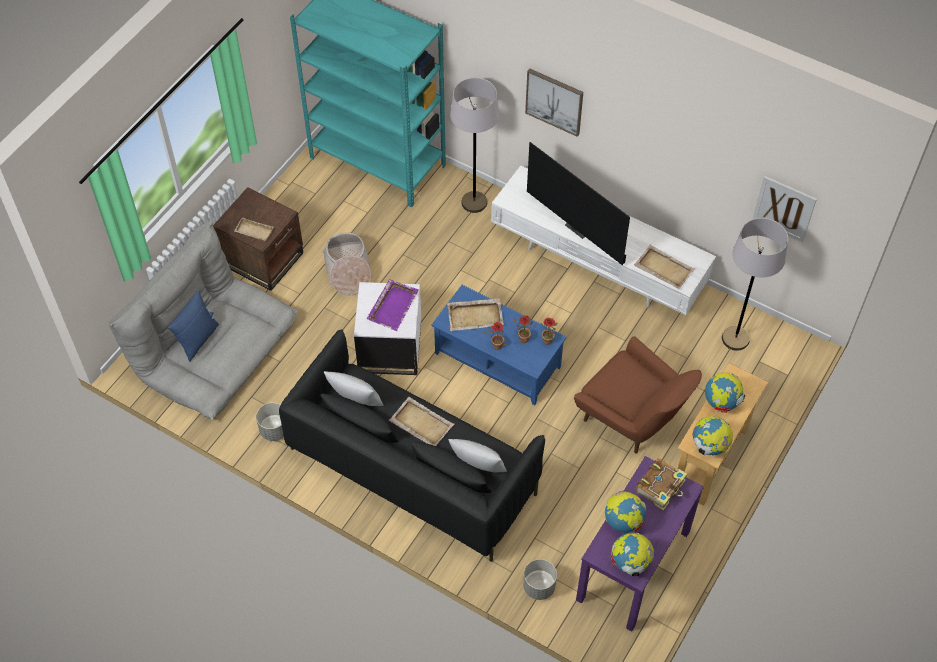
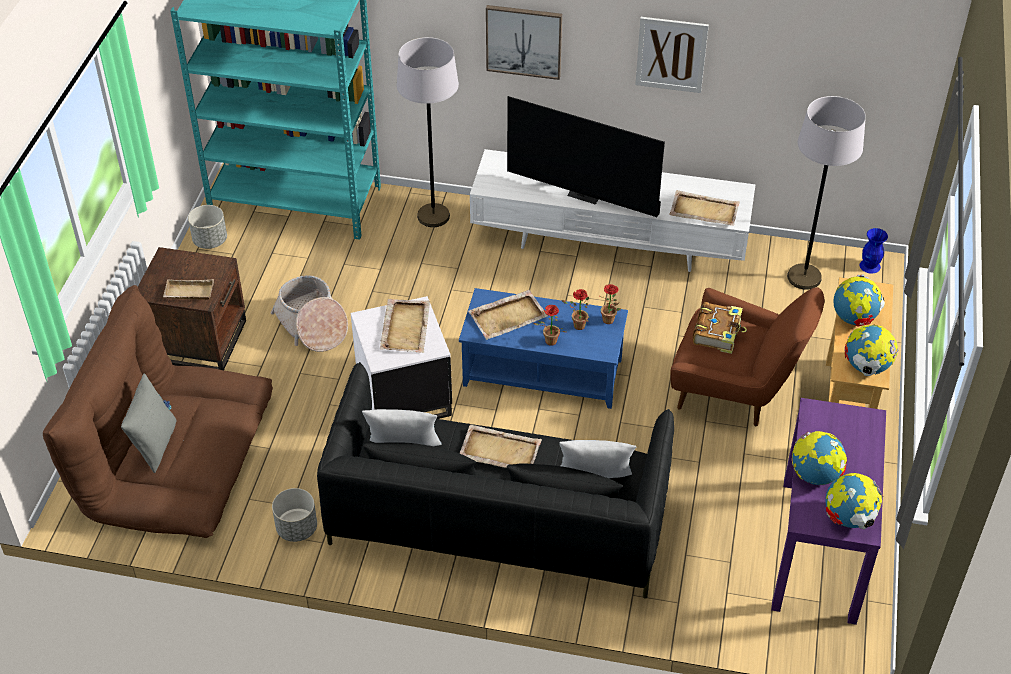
camera: 20 degrees left, 10 degrees down
(198, 340) = (155, 445): blue pillow -> grey pillow
(214, 348) = (175, 457): grey sofa -> brown sofa
(393, 305) = (405, 327): purple tray -> beige tray
(539, 586) = (719, 608): grey planter -> grey planter (210, 240)
(661, 487) = (838, 425): book -> book (717, 333)
(784, 208) = (838, 85): picture -> picture (671, 54)
(793, 344) = (869, 266): none -> blue vase

